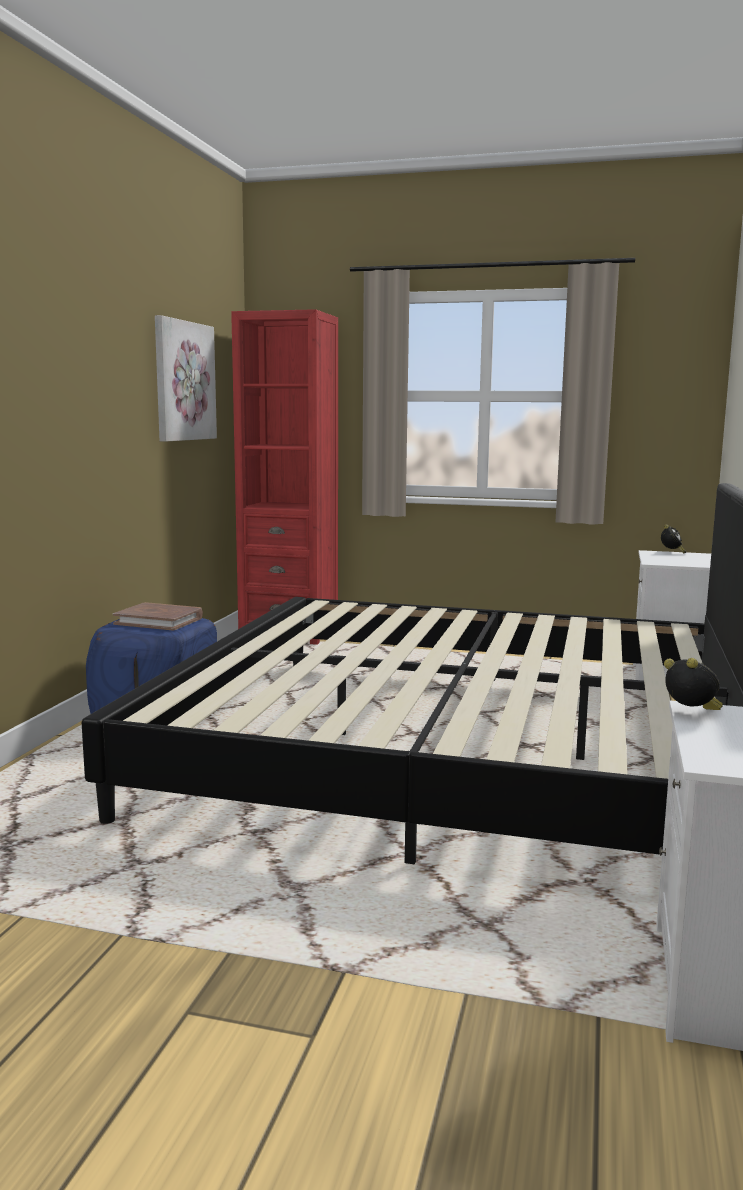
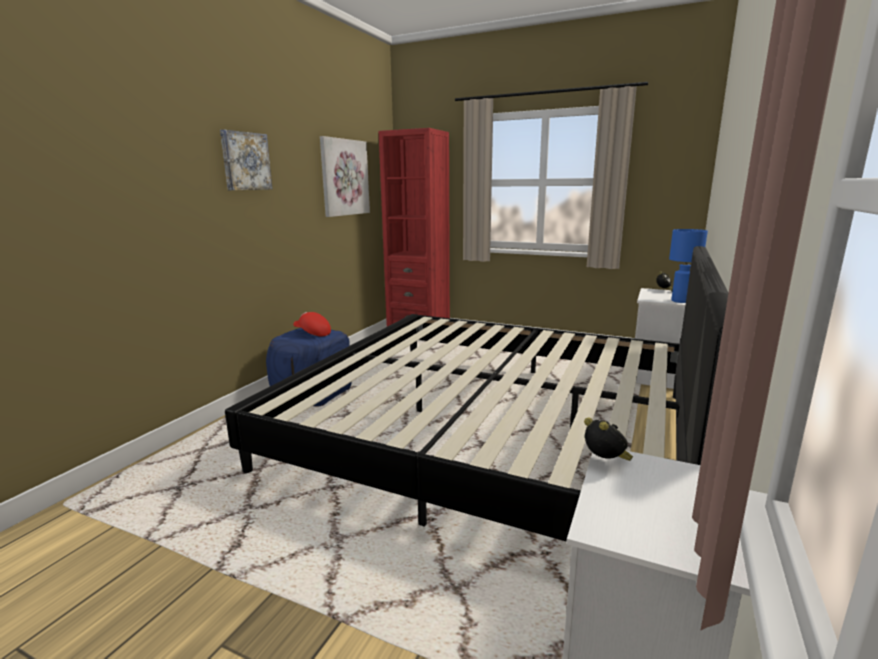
camera: 10 degrees right, 5 degrees up
(62, 348) = (245, 161): none -> picture
(159, 621) = (312, 333): brown book -> red cap
(700, 564) = (680, 301): none -> blue table lamp

